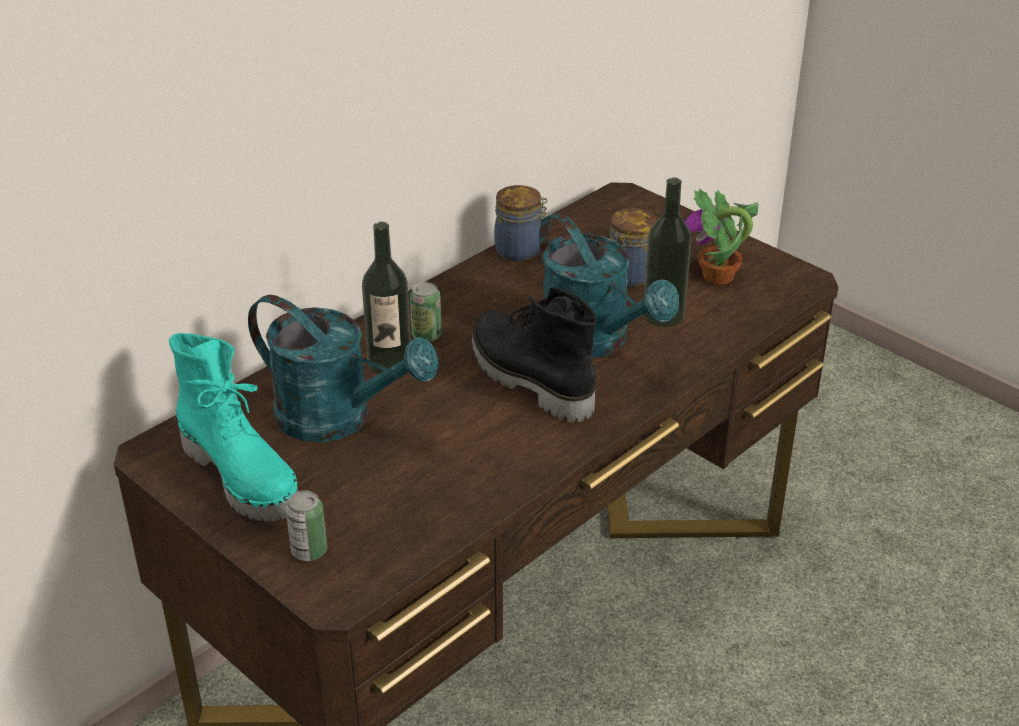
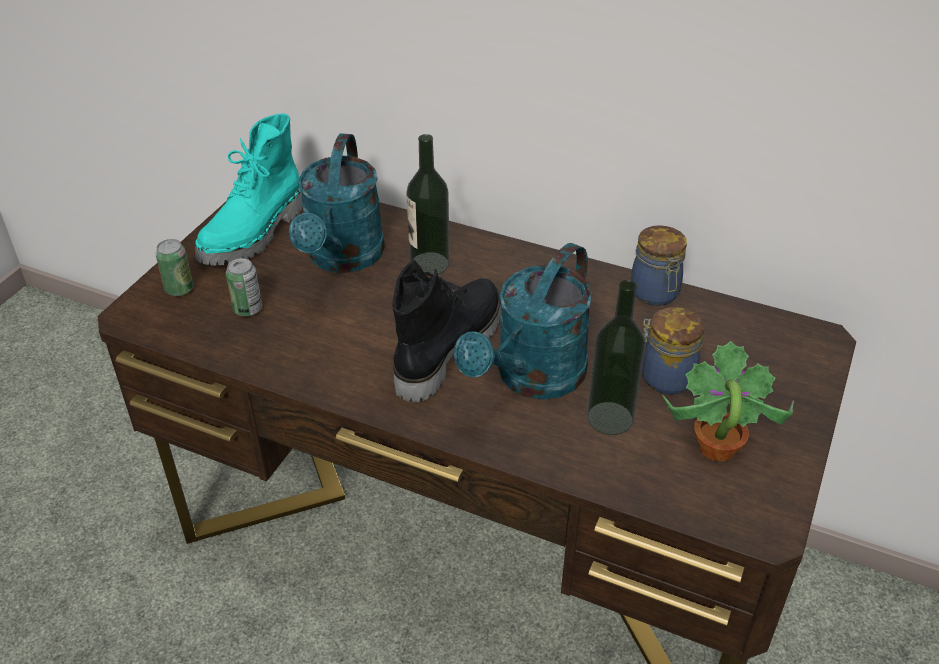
camera: 70 degrees right, 5 degrees up
(426, 335) = (480, 273): can -> can (248, 309)

